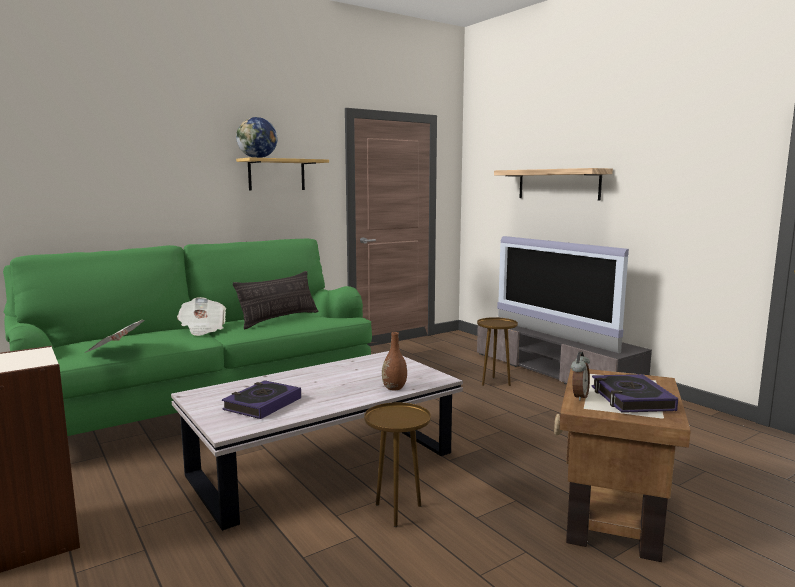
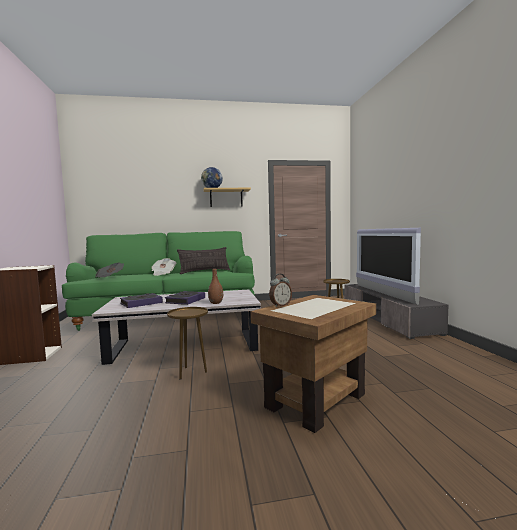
camera: 25 degrees right, 5 degrees down
(558, 184) = (394, 192): shelf -> none
(631, 399) = (312, 309): book -> book (185, 300)

